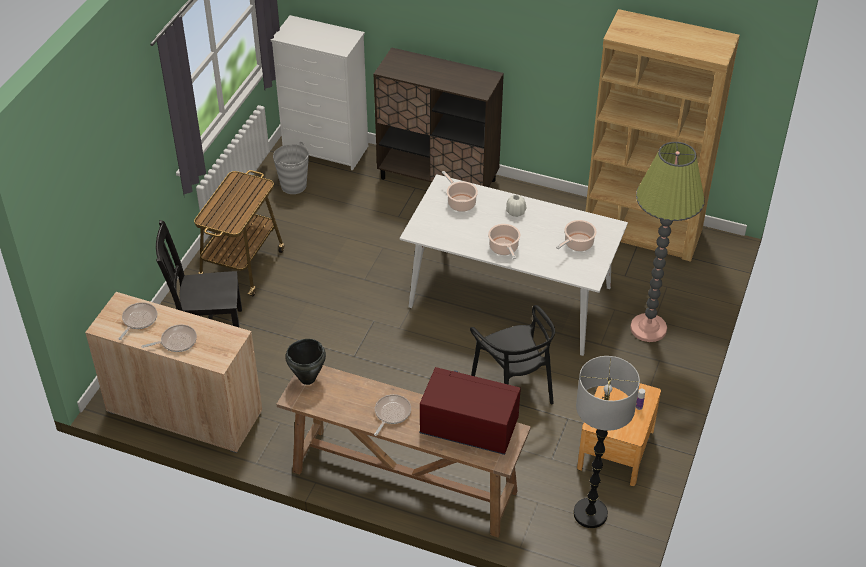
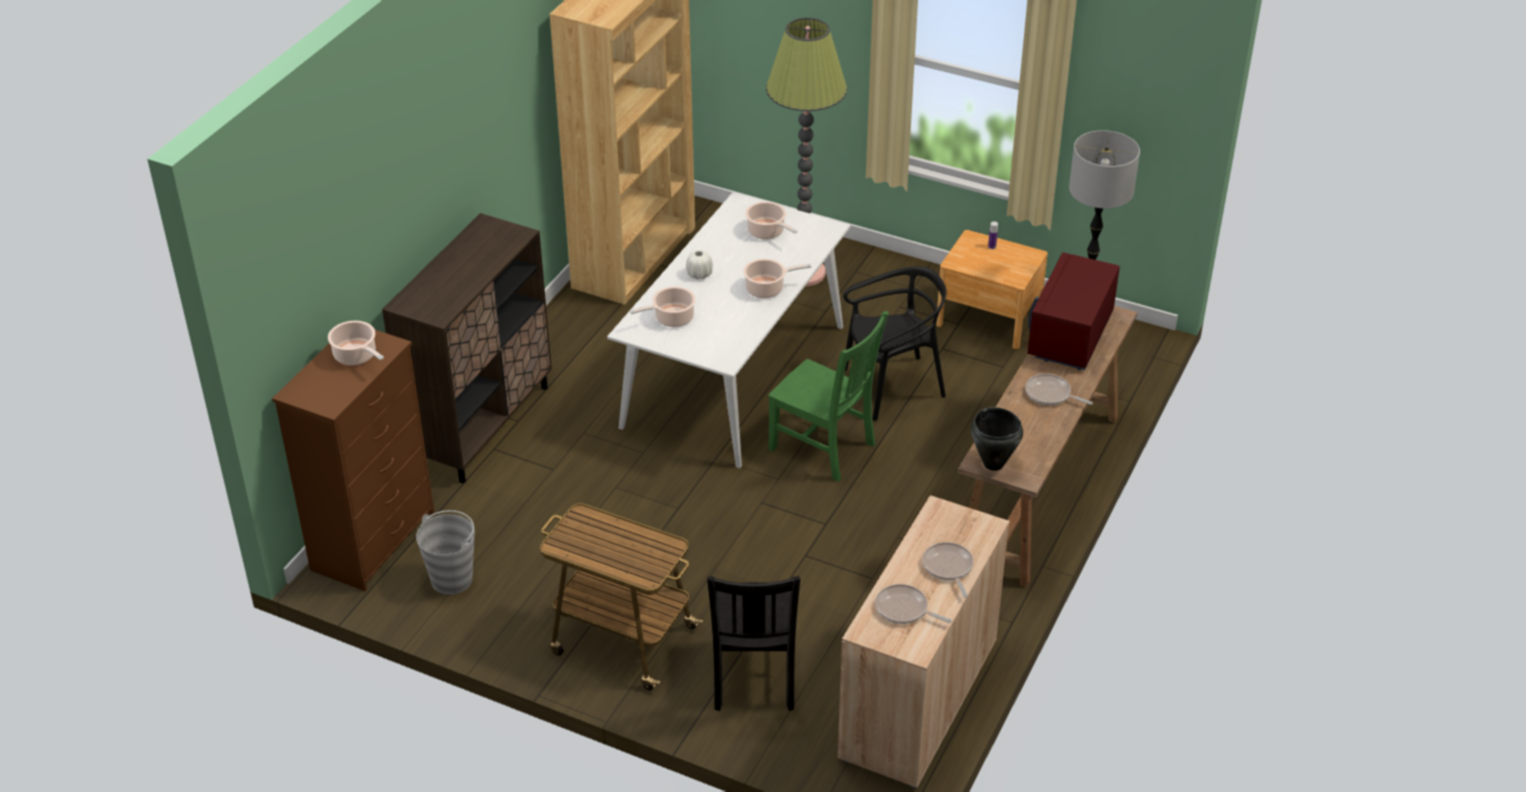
camera: 85 degrees left, 5 degrees down
(326, 150) = (375, 540): white dresser -> brown dresser
(330, 38) = (356, 356): none -> cooking pot
(435, 352) = (825, 448): none -> green chair

